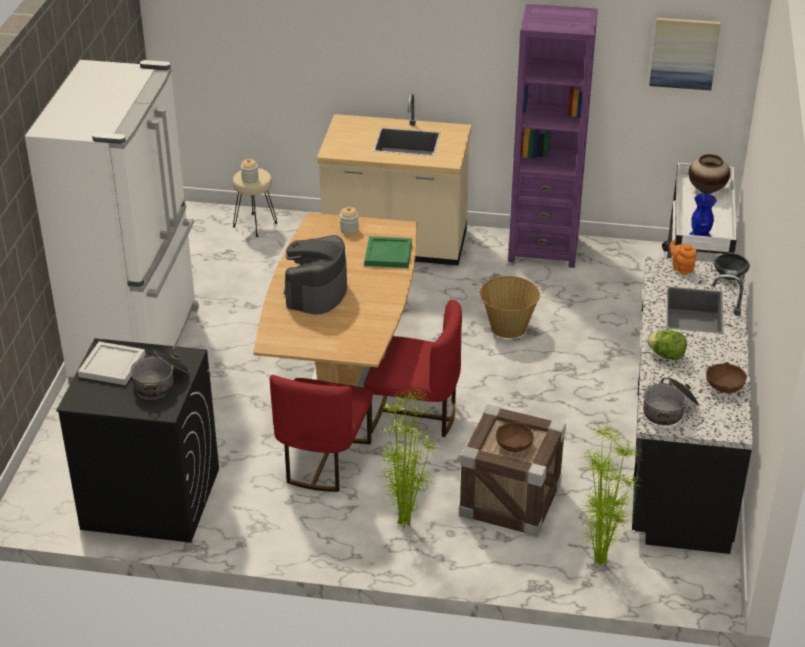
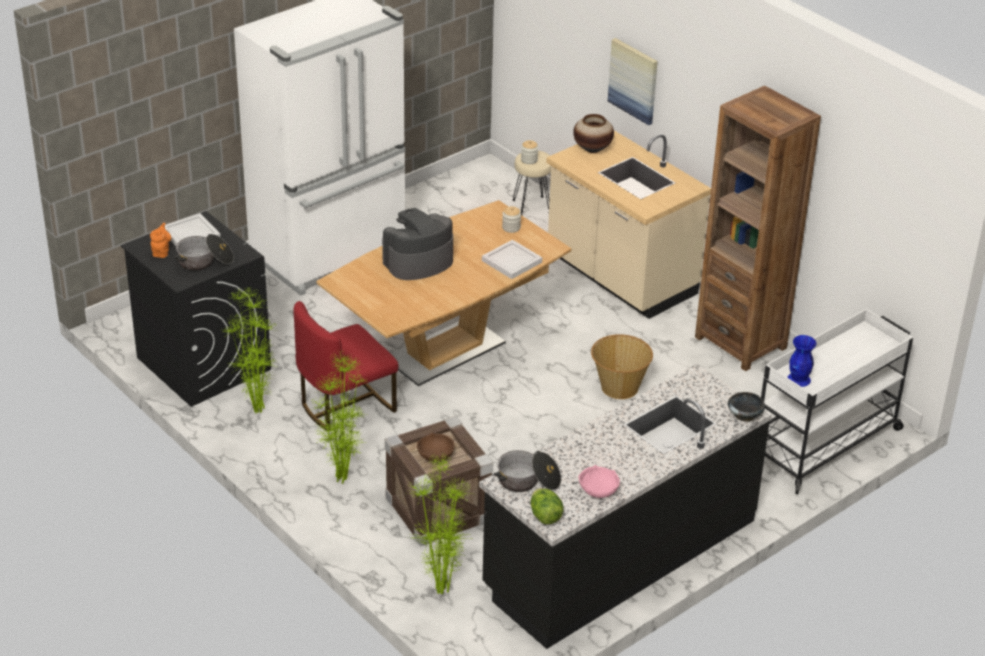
camera: 40 degrees right, 0 degrees up
(254, 511) = (256, 411): none -> potted plant
(389, 255) = (511, 262): green tray -> white tray
(413, 415) = (453, 411): red chair -> none
(543, 249) = (740, 342): purple bookcase -> brown bookcase
(666, 355) = (590, 443): lettuce -> lettuce (545, 516)
(681, 268) = (710, 388): orange teapot -> orange teapot (161, 252)
(684, 53) = (892, 195): picture -> picture (633, 80)
(706, 189) = (868, 346): vase -> vase (592, 149)
(724, 386) = (598, 490): brown bowl -> pink bowl

